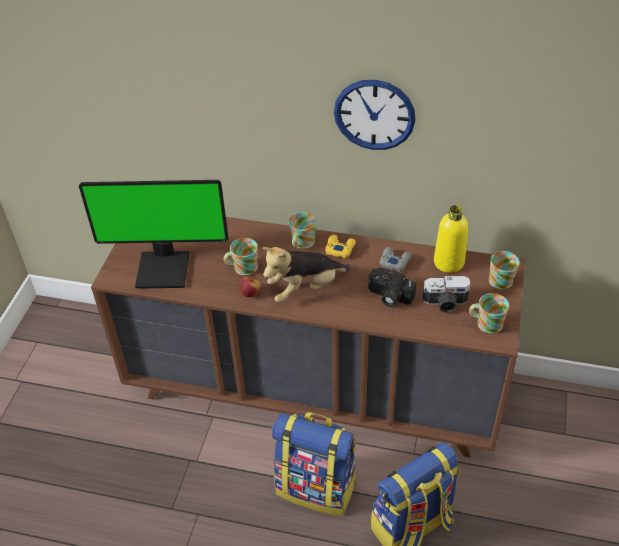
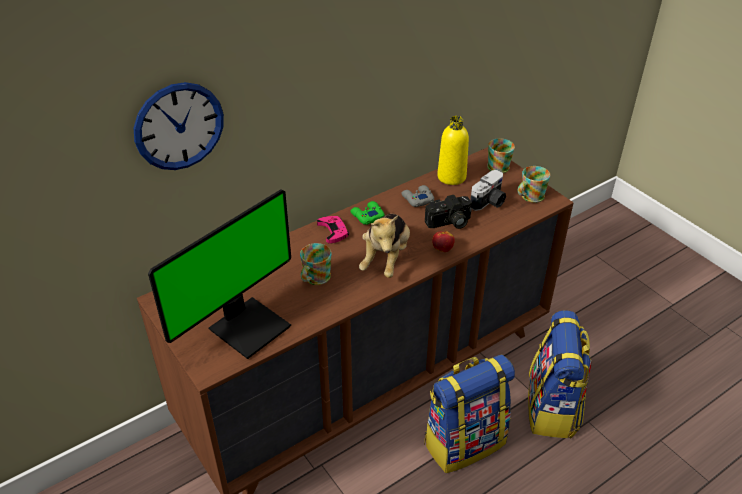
camera: 50 degrees left, 5 degrees down
(250, 293) = (350, 291): apple -> apple (442, 249)
(301, 243) = (333, 231): mug -> pink game controller
(340, 248) = (367, 216): yellow game controller -> green game controller
(374, 114) = (369, 61): wall clock -> wall clock (179, 126)

